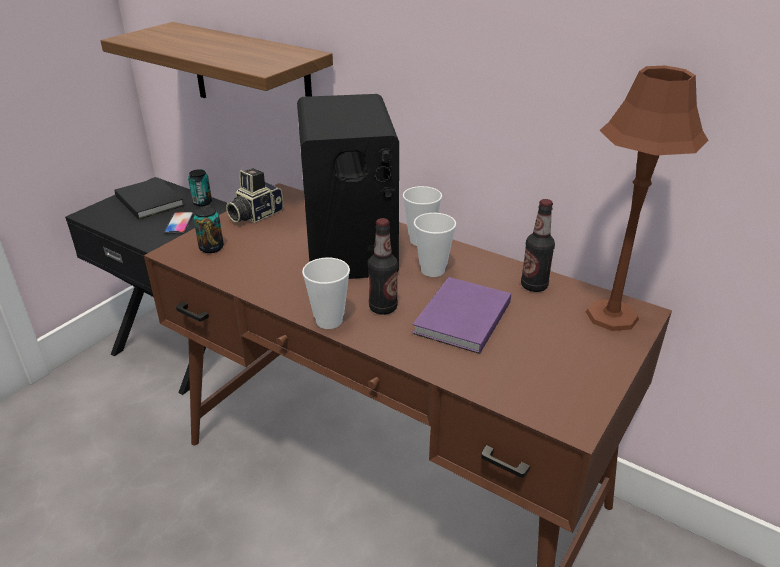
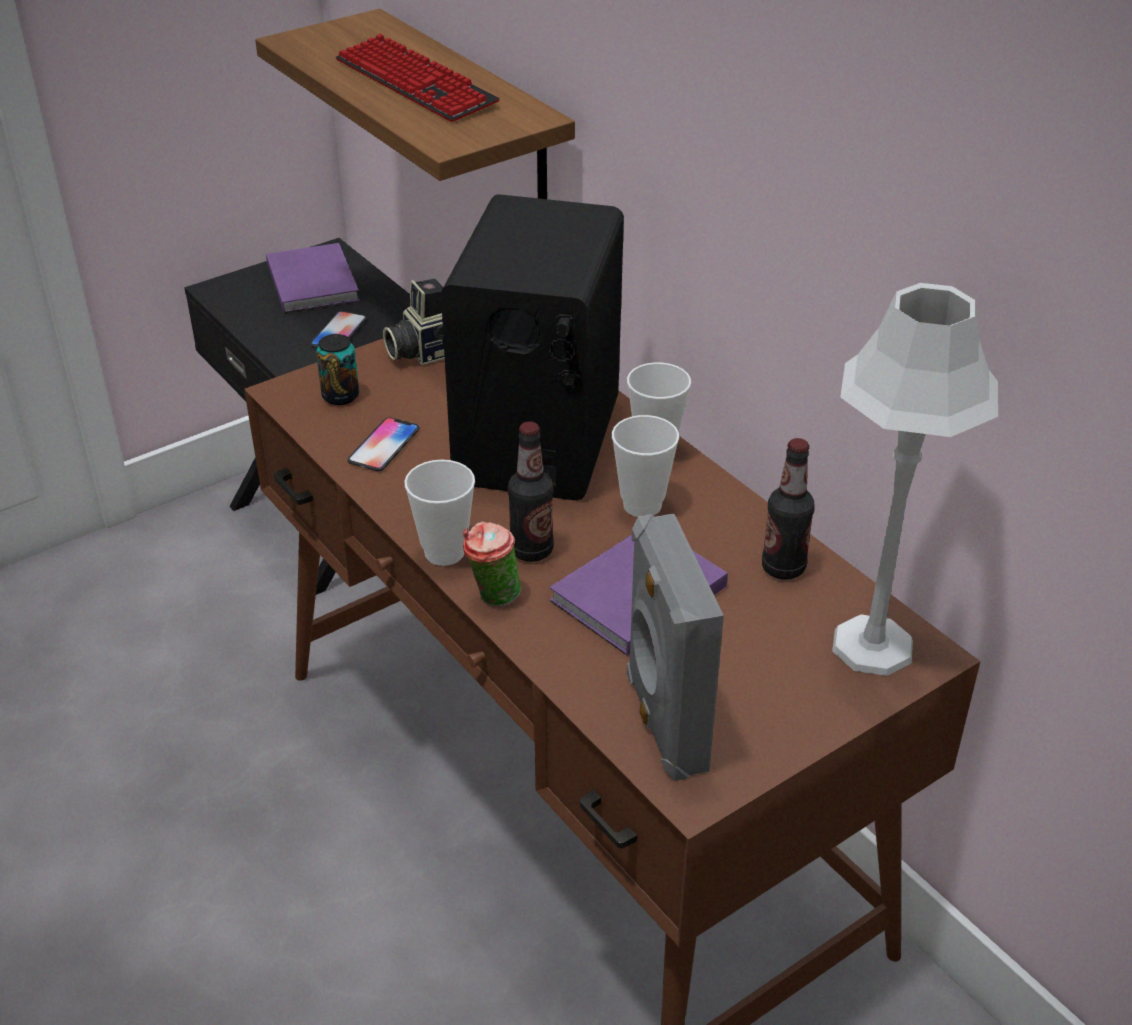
camera: 20 degrees right, 5 degrees up
(150, 200) = (313, 281): black book -> purple book
(202, 202) = (389, 300): can -> none
(221, 47) = (415, 83): none -> keyboard
(255, 269) = (384, 446): none -> phone
(375, 340) = (492, 598): none -> cup
(527, 387) = (663, 722): none -> grey speaker
(611, 315) = (872, 645): brown table lamp -> grey table lamp

